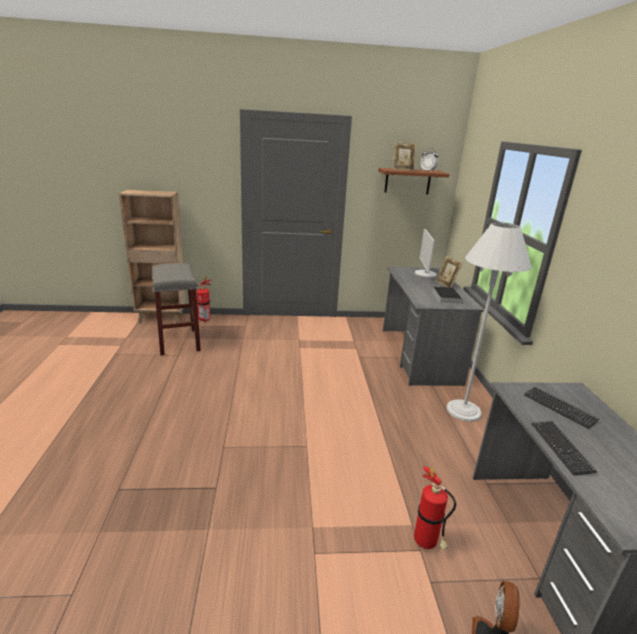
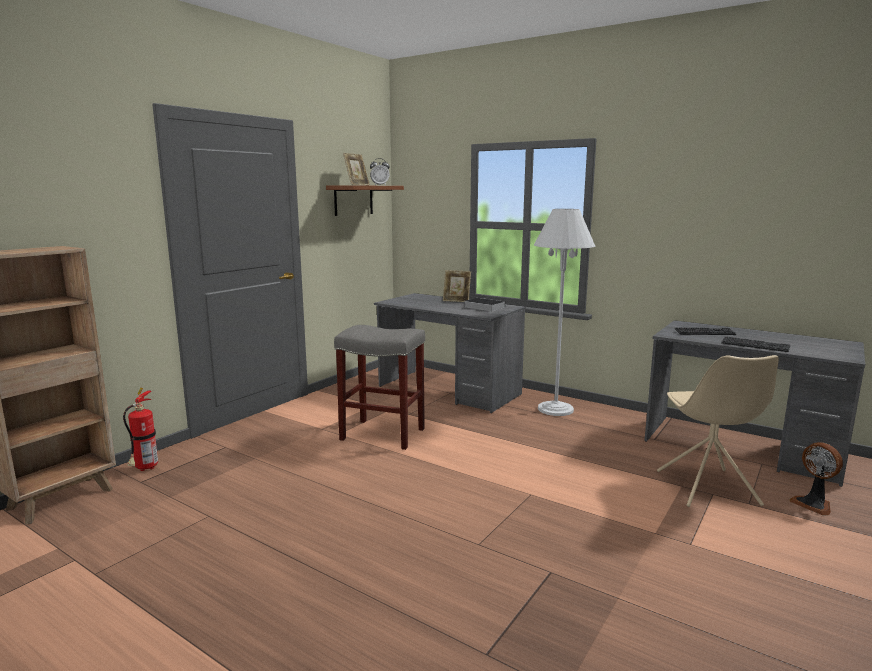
camera: 50 degrees left, 10 degrees down
(178, 341) = (169, 505): grey stool -> grey stool (381, 434)
(425, 274) = (419, 299): monitor -> none
(427, 544) = (707, 488): fire extinguisher -> beige chair

